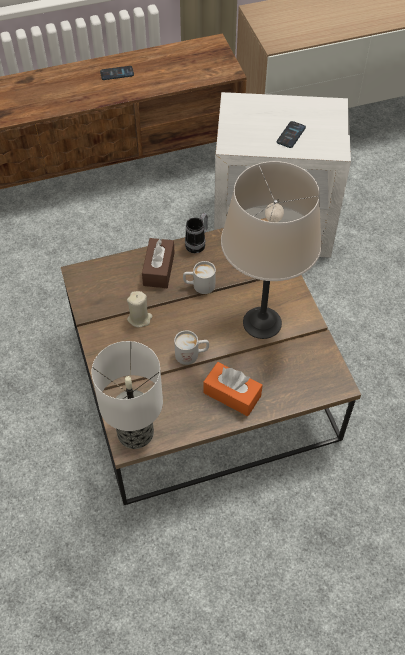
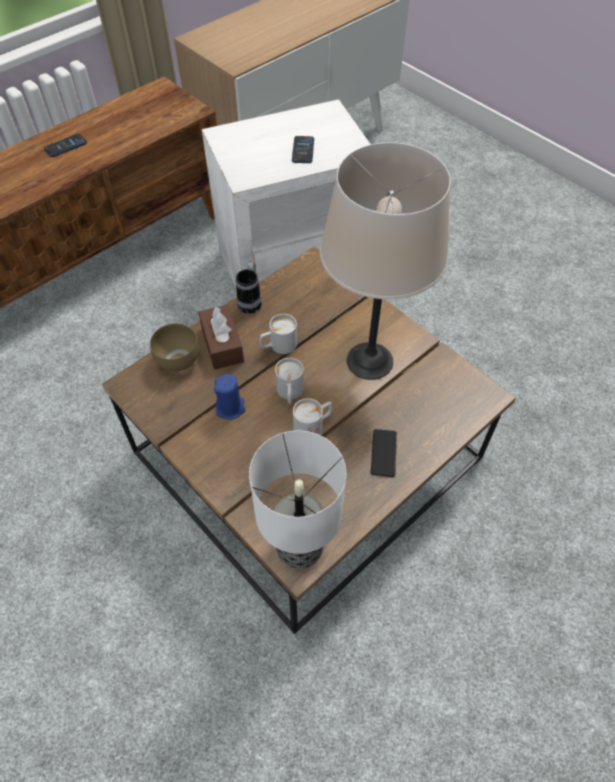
camera: 25 degrees left, 0 degrees up
(120, 271) = (178, 362): none -> brown bowl
(139, 318) = (230, 408): beige candle -> blue candle
(188, 324) = (290, 393): none -> white mug
(232, 394) = (383, 453): orange tissue box -> phone

